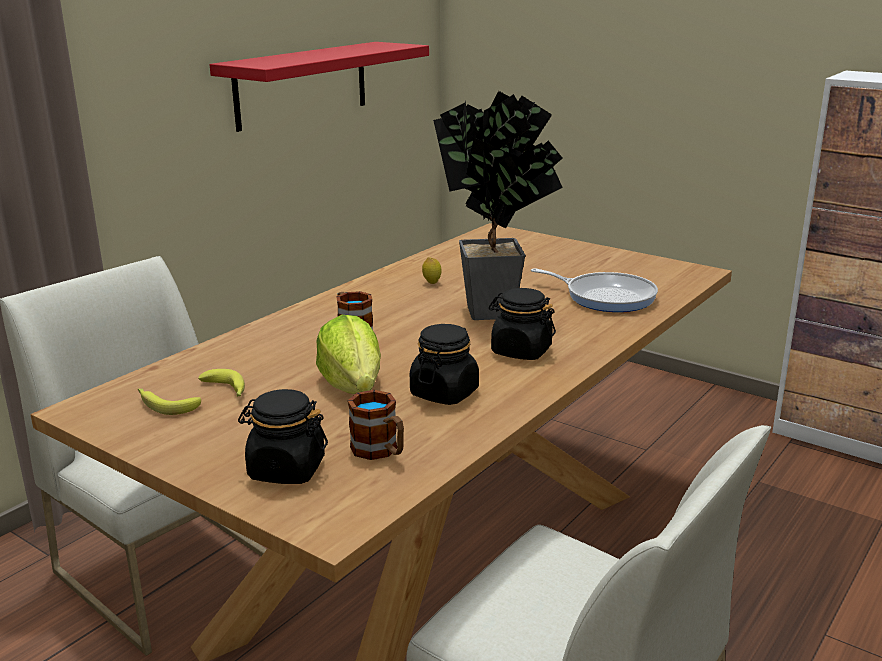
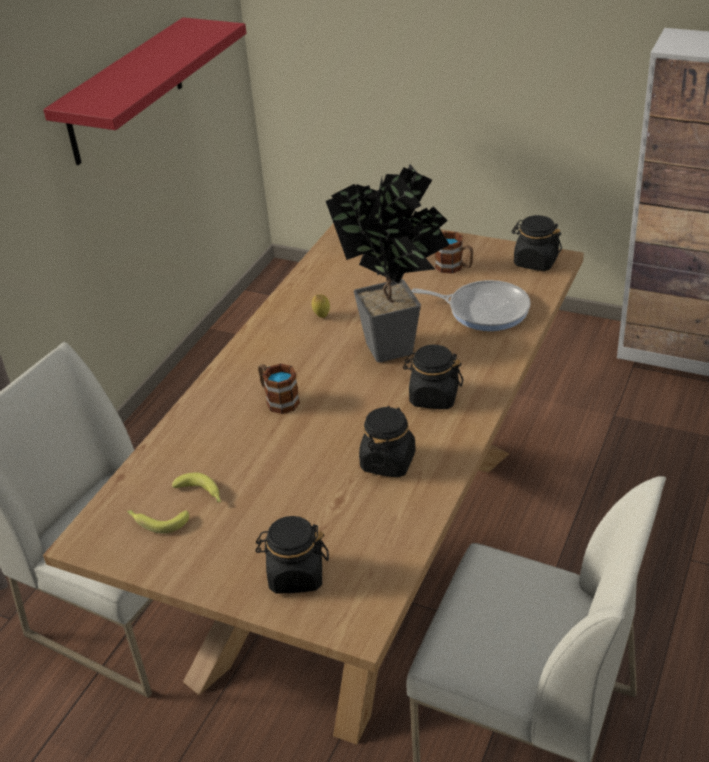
camera: 10 degrees left, 15 degrees up
(353, 386) = (308, 468): lettuce -> none
(380, 451) = (362, 540): mug -> mug (454, 267)
(676, 271) = (535, 262): none -> black jar

